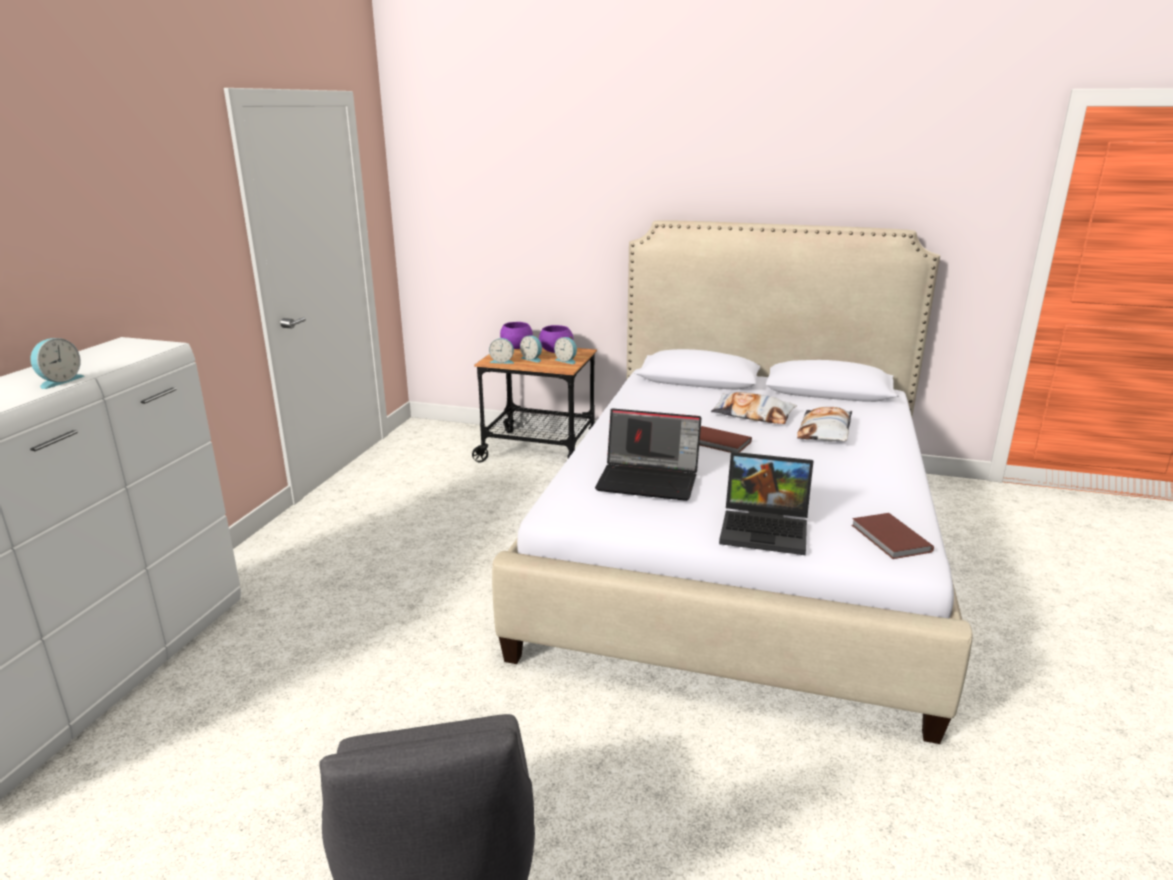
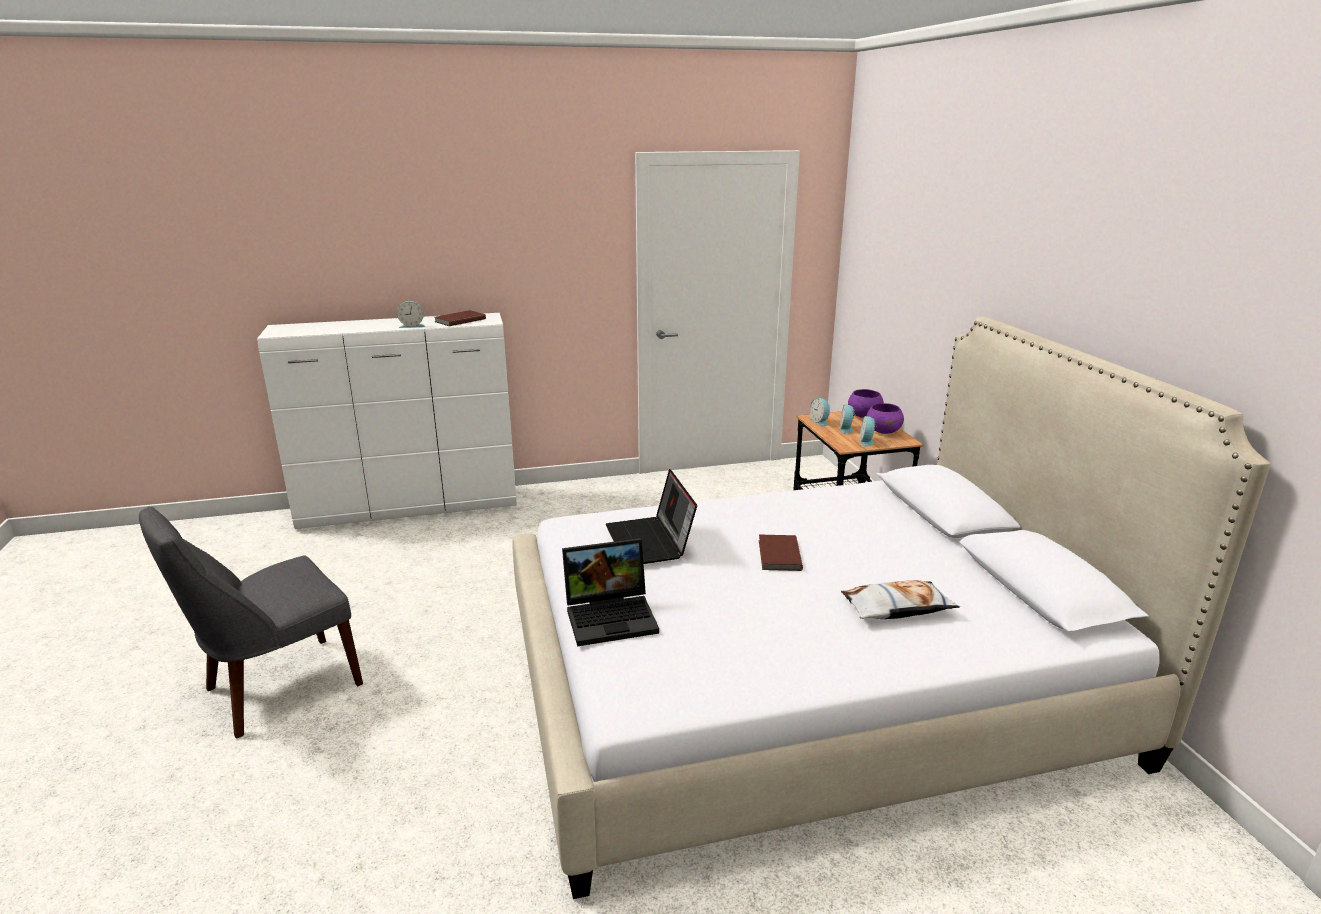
camera: 60 degrees right, 0 degrees up
(752, 415) = (883, 558): pillow -> none
(766, 529) = (612, 616): laptop -> laptop turned 90 degrees counterclockwise
(889, 539) = (655, 687): brown book -> brown book (459, 320)

